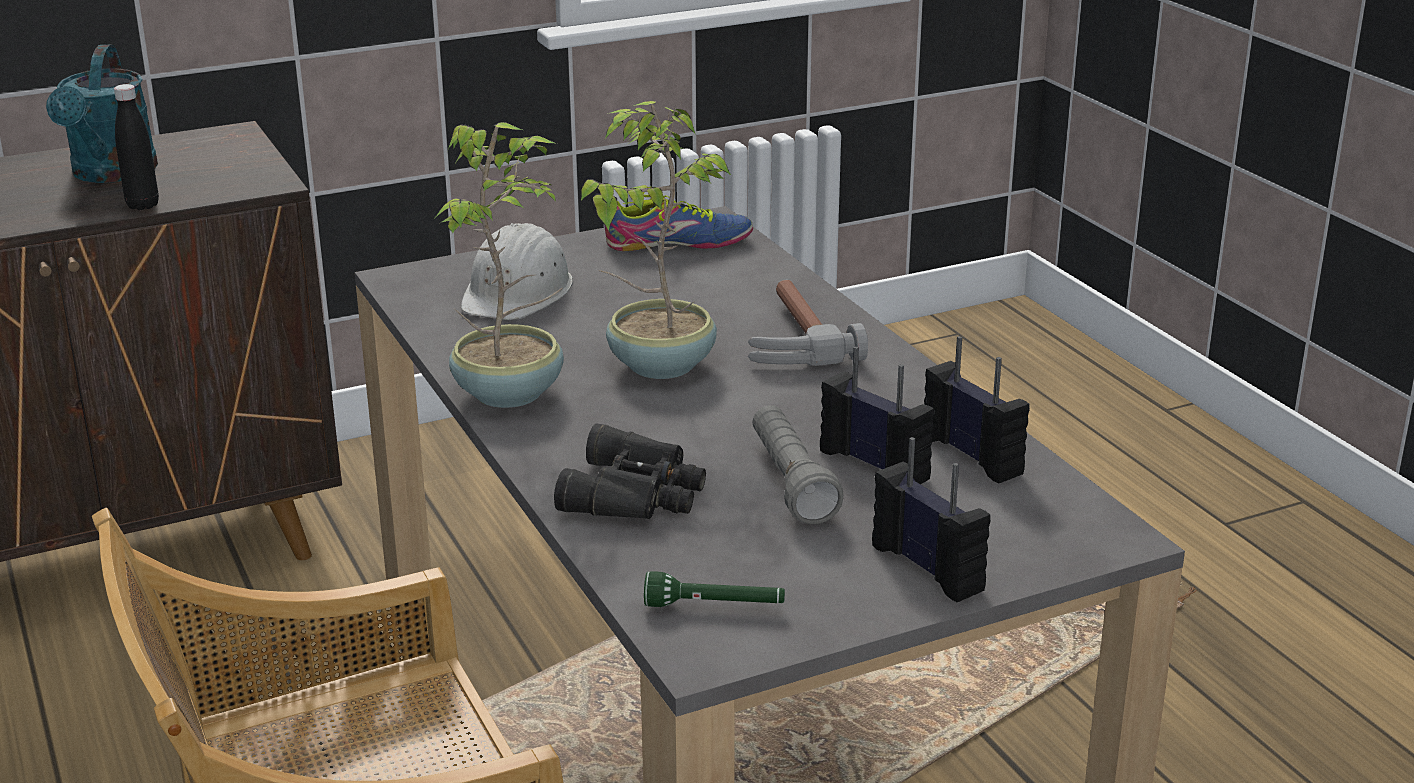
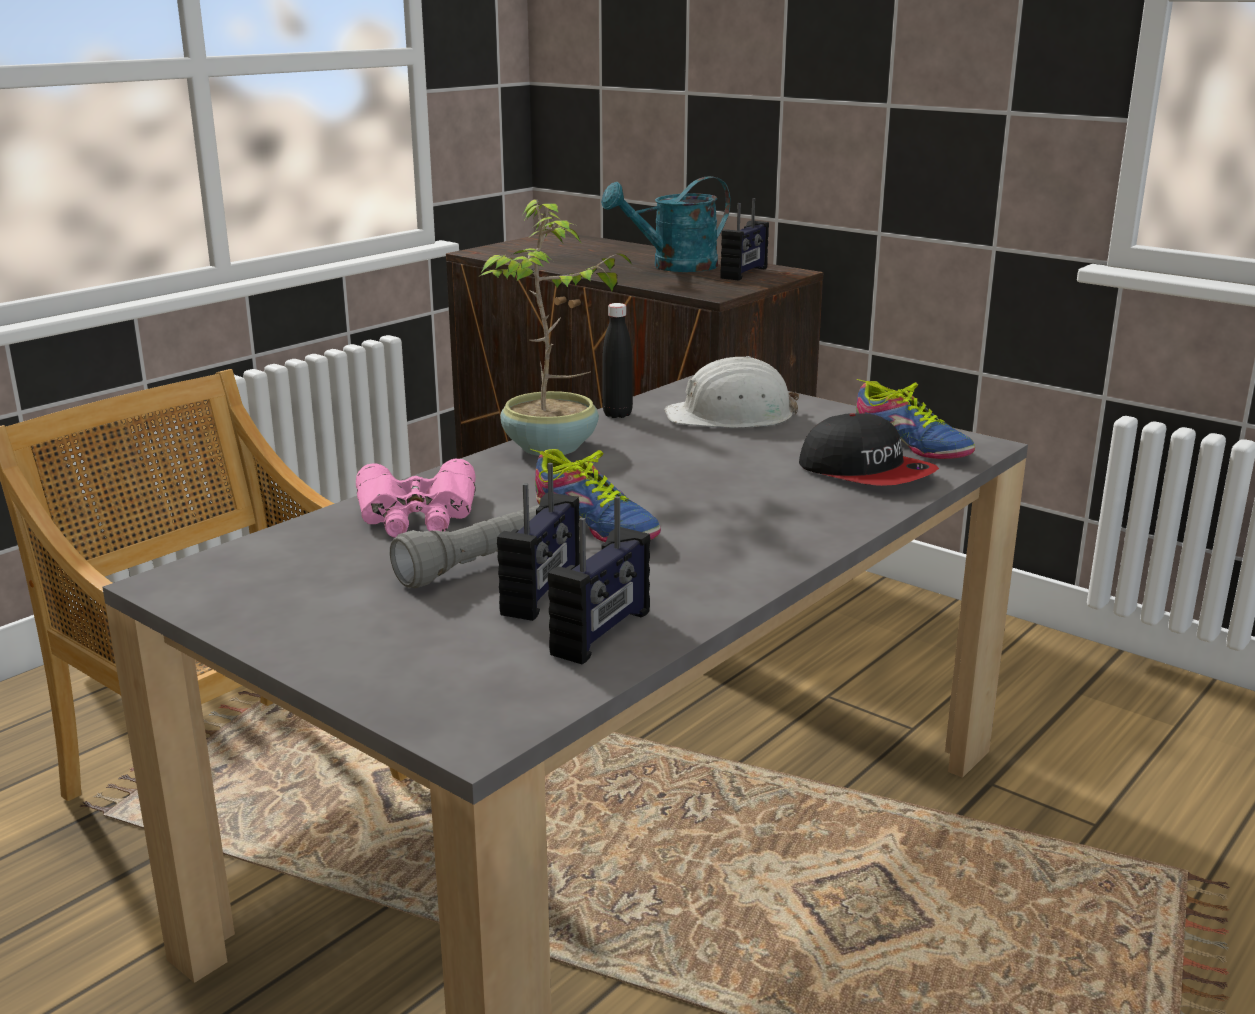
camera: 65 degrees right, 5 degrees down
(142, 205) = (634, 281): black bottle -> black bottle (617, 414)
(637, 493) = (418, 515): black binoculars -> pink binoculars
(659, 365) = (654, 481): potted plant -> none
(715, 607) = (245, 574): green flashlight -> none
(727, 277) = (866, 472): none -> cap
(736, 411) = (596, 522): none -> shoe
(789, 338) = (769, 515): hammer -> none
(928, 567) = (355, 647): radio -> radio (745, 273)

